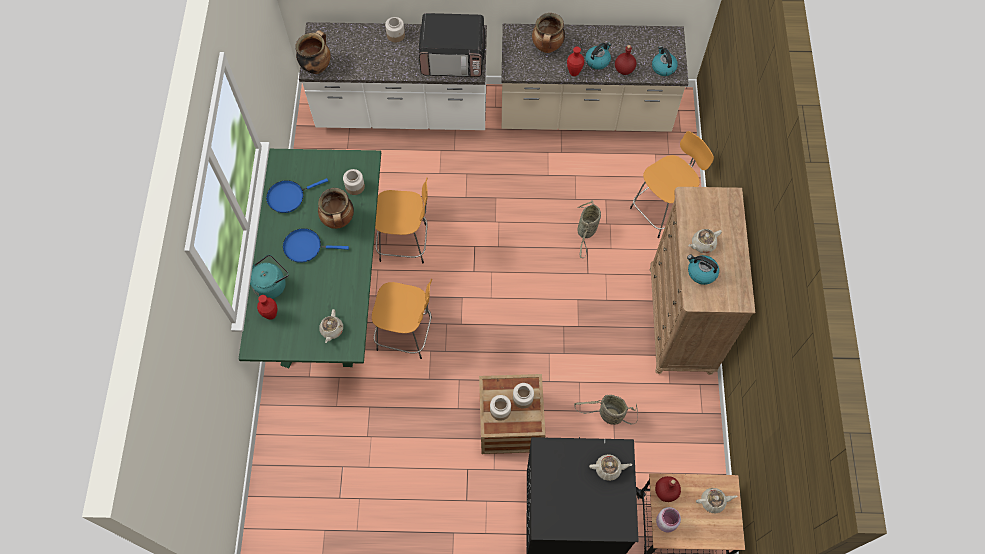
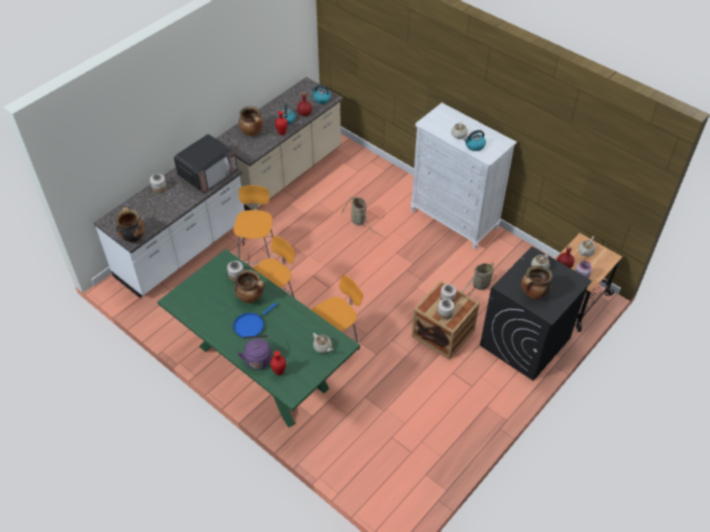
camera: 50 degrees left, 15 degrees down
(272, 284) = (258, 359): turquoise kettle -> purple kettle
(288, 197) = (204, 312): blue frying pan -> none
(559, 489) = (533, 294): none -> cooking pot
(662, 210) = (380, 183): orange stool -> orange stool (257, 256)
(680, 321) = (454, 219): brown dresser -> white dresser

